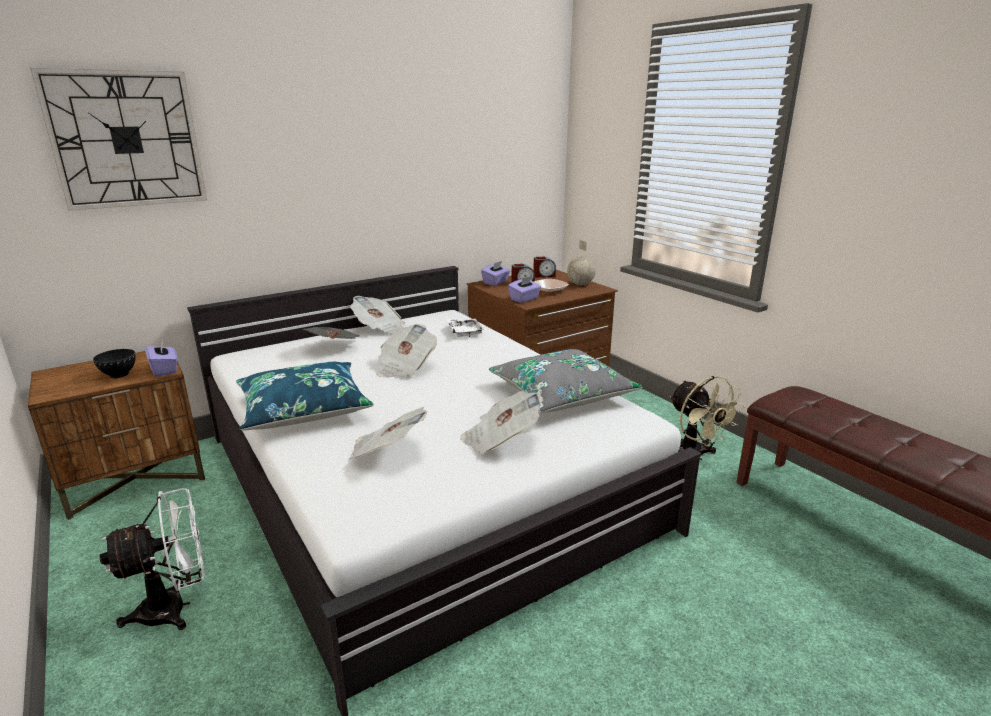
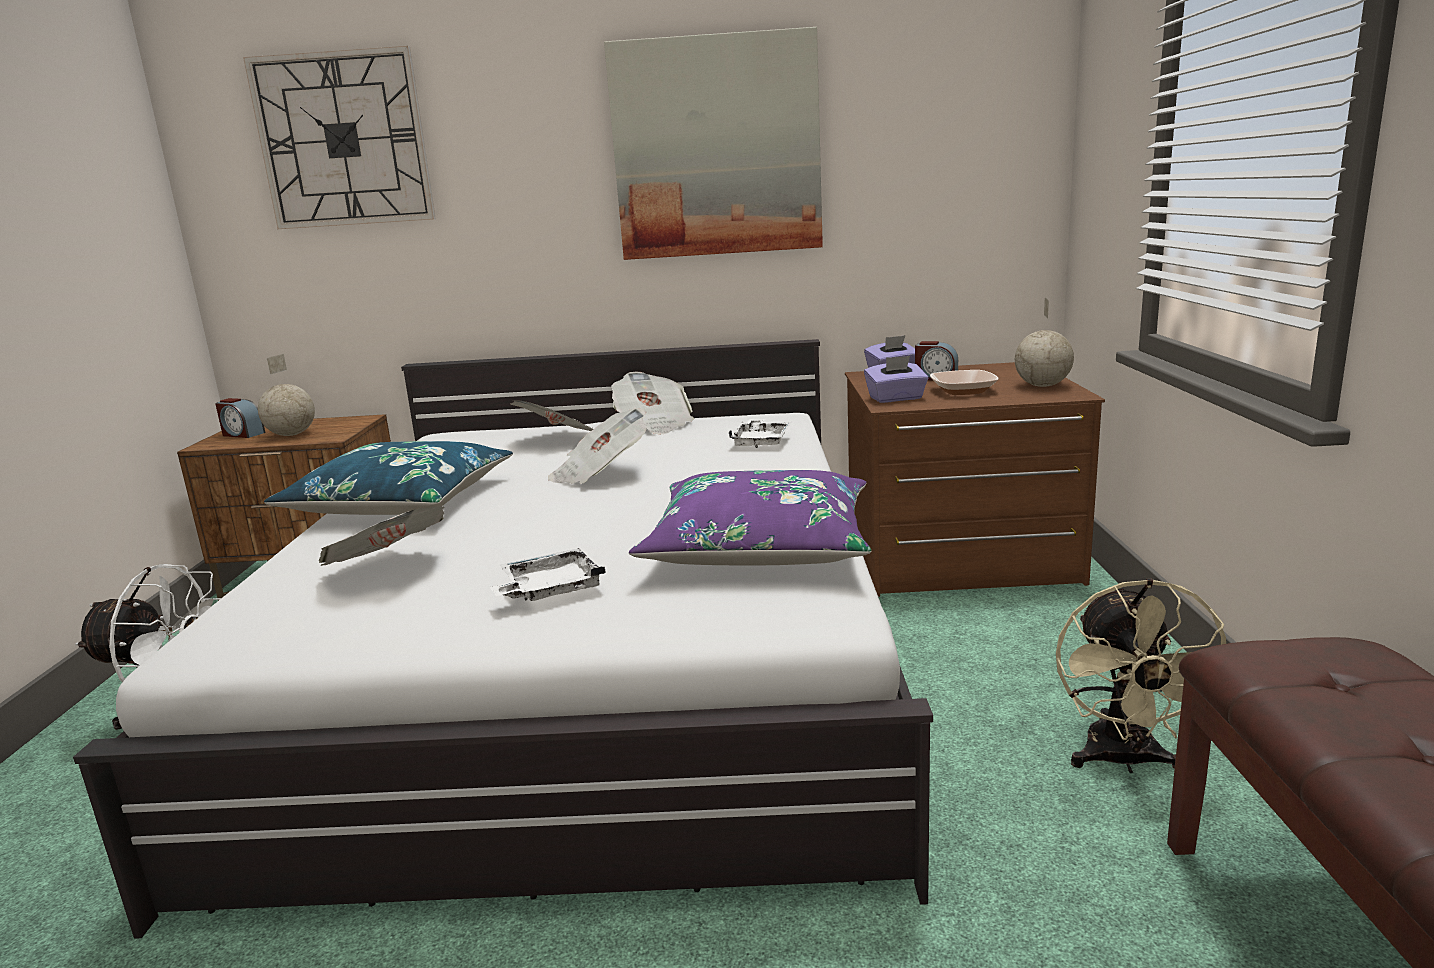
camera: 35 degrees right, 5 degrees down
(119, 374) = (292, 435): black bowl -> globe
(165, 369) = (335, 436): purple tissue box -> none
(396, 153) = (716, 148): none -> picture
(500, 440) = (549, 590): newspaper -> white tray
(544, 275) = (997, 370): alarm clock -> alarm clock (242, 434)
(561, 393) = (759, 546): grey pillow -> purple pillow

